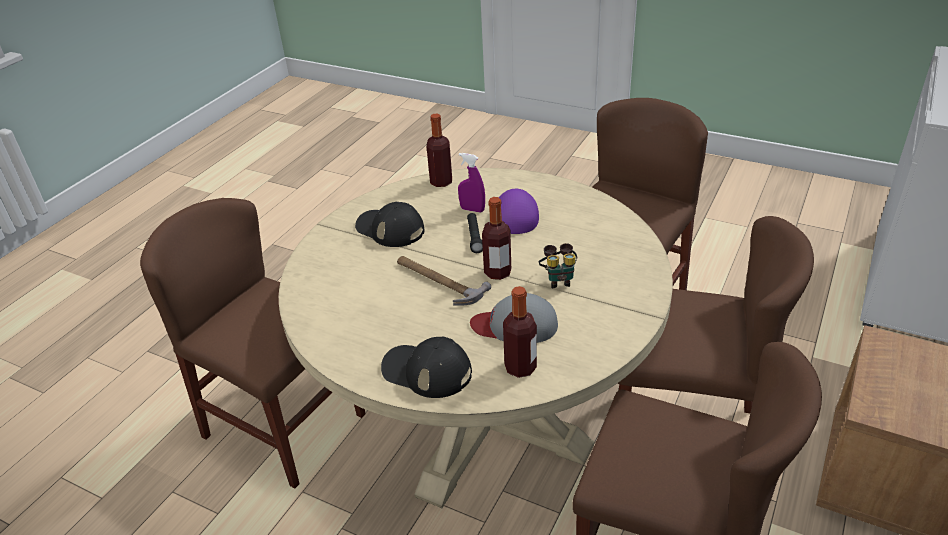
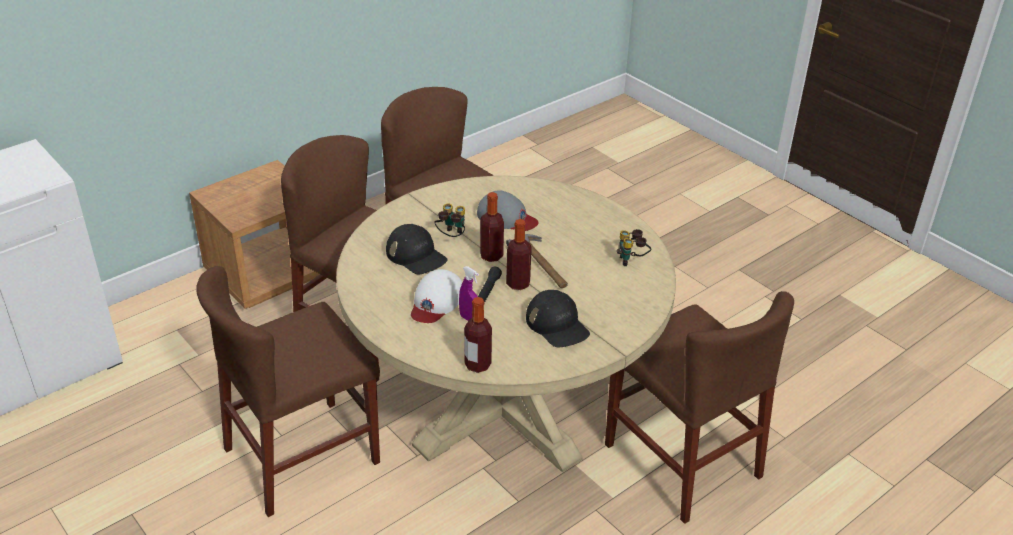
camera: 160 degrees left, 0 degrees up
(336, 318) = (632, 260): none -> binoculars
(426, 371) = (582, 210): black cap -> black cap (416, 255)
(515, 214) = (436, 301): purple cap -> white cap
(520, 367) = (522, 195): bottle -> bottle (518, 283)

